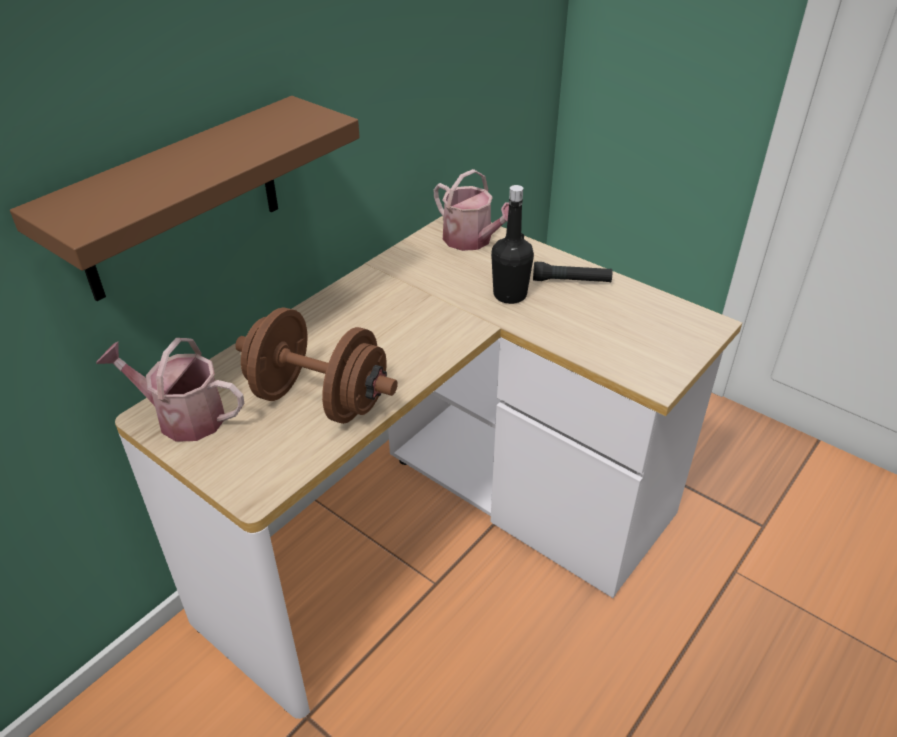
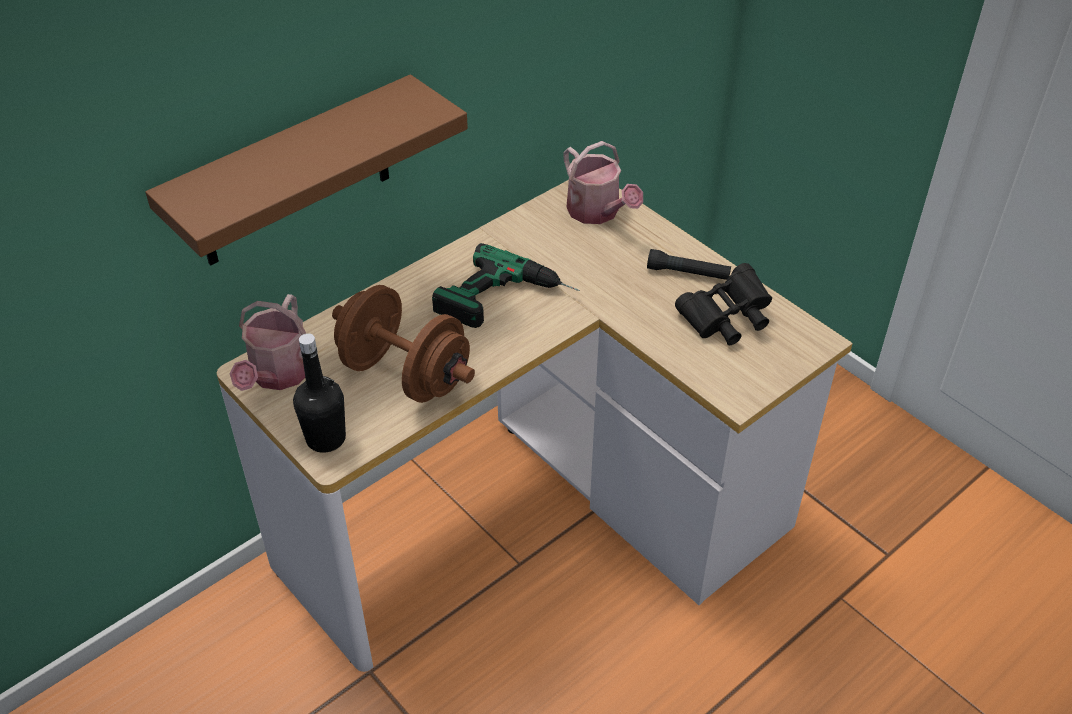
camera: 10 degrees right, 5 degrees up
(182, 417) = (277, 375): watering can -> watering can turned 105 degrees counterclockwise
(408, 322) = (508, 301): none -> power drill
(510, 295) = (619, 282): black bottle -> black bottle (326, 438)
(620, 316) = (726, 320): none -> black binoculars

